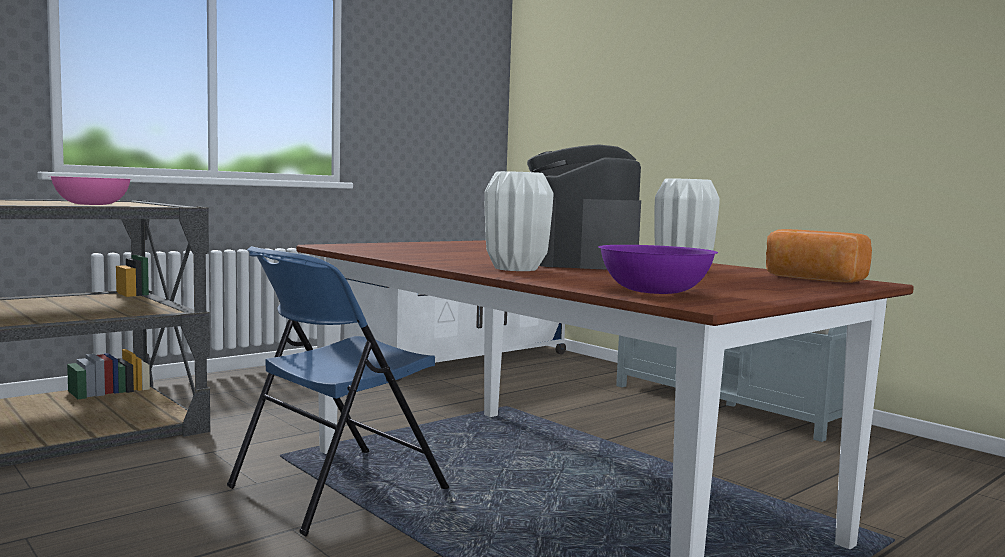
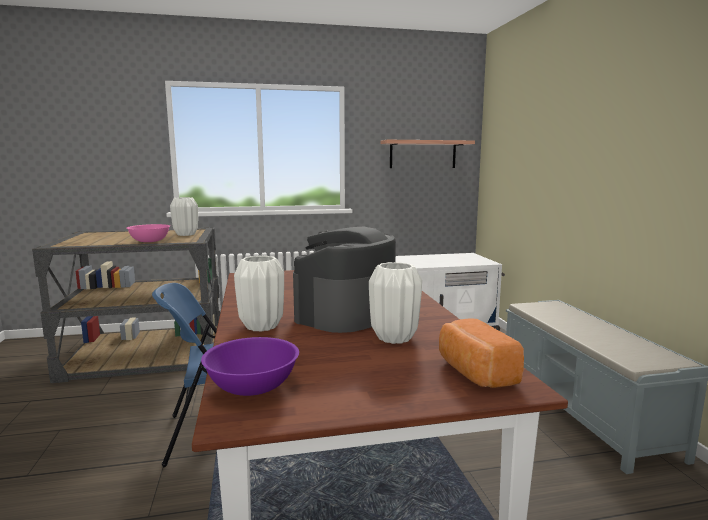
camera: 30 degrees right, 5 degrees up
(123, 203) = (185, 234): none -> white vase
(442, 109) = (423, 154): none -> shelf

